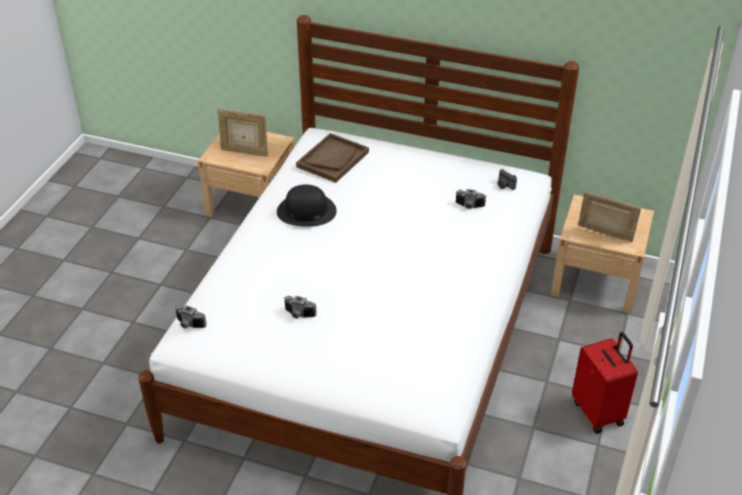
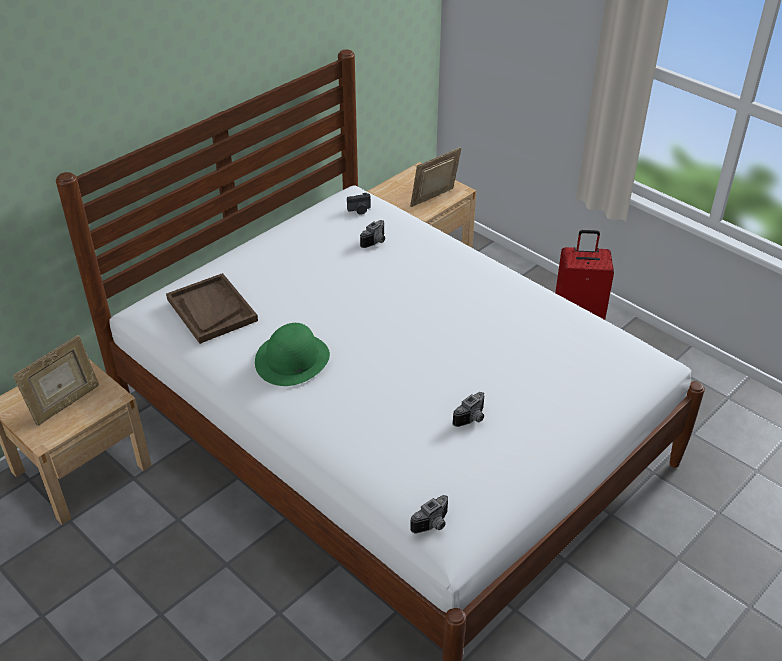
camera: 65 degrees left, 0 degrees up
(306, 211) = (292, 359): black hat -> green hat

